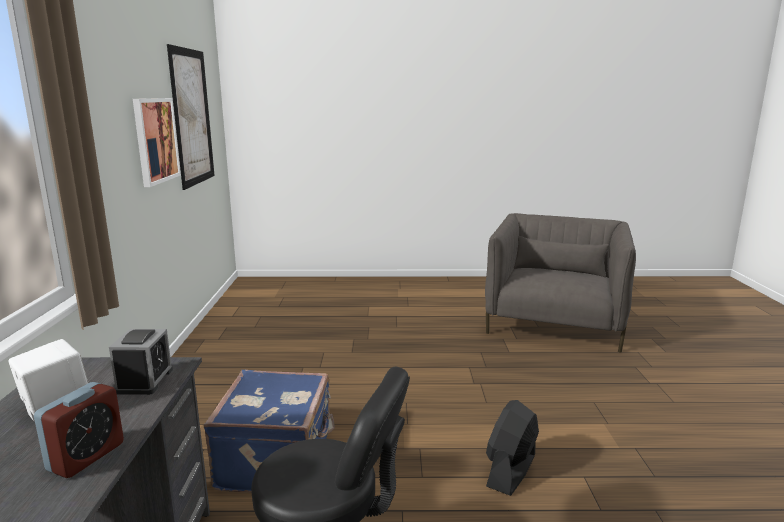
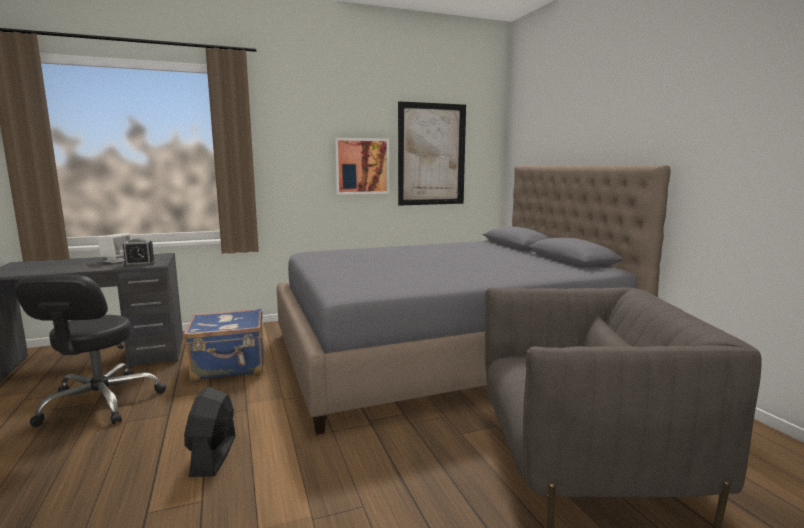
camera: 70 degrees right, 5 degrees down
(86, 457) = (69, 269): alarm clock -> none
(356, 326) = (447, 351): none -> grey bed
(511, 471) = (213, 455): black fan -> black fan turned 105 degrees counterclockwise

